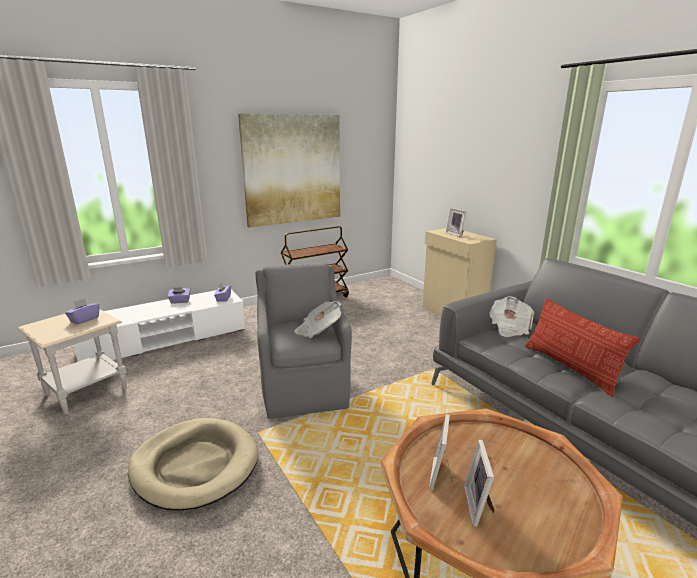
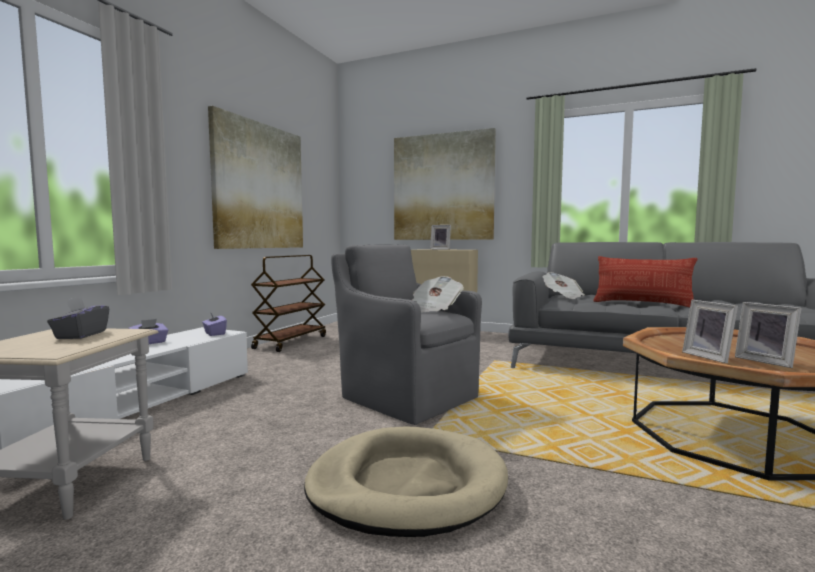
camera: 35 degrees left, 15 degrees down
(84, 319) = (81, 335): purple tissue box -> grey tissue box
(474, 165) = (443, 187): none -> picture

